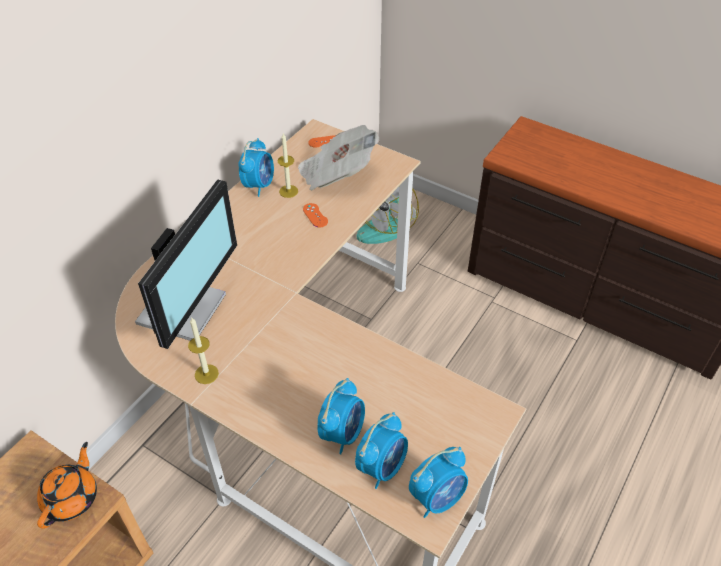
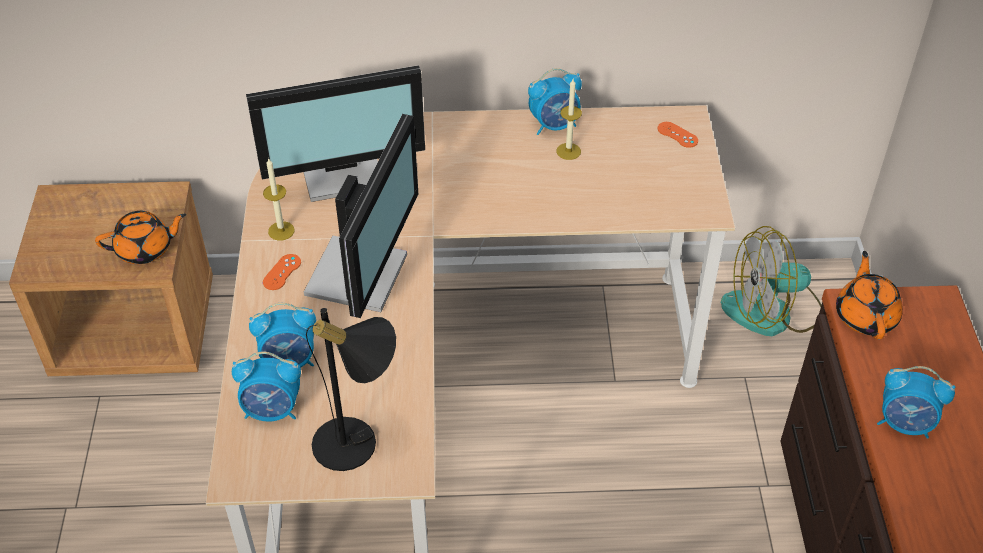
camera: 55 degrees right, 0 degrees up
(296, 348) = (361, 274): none -> monitor
(315, 215) = (553, 190): orange game controller -> orange game controller (282, 272)
(337, 174) = (635, 172): newspaper -> none
(437, 497) = (268, 470): alarm clock -> alarm clock (905, 424)
(451, 429) = (357, 443): none -> black table lamp
(516, 156) = (865, 316): none -> orange teapot

